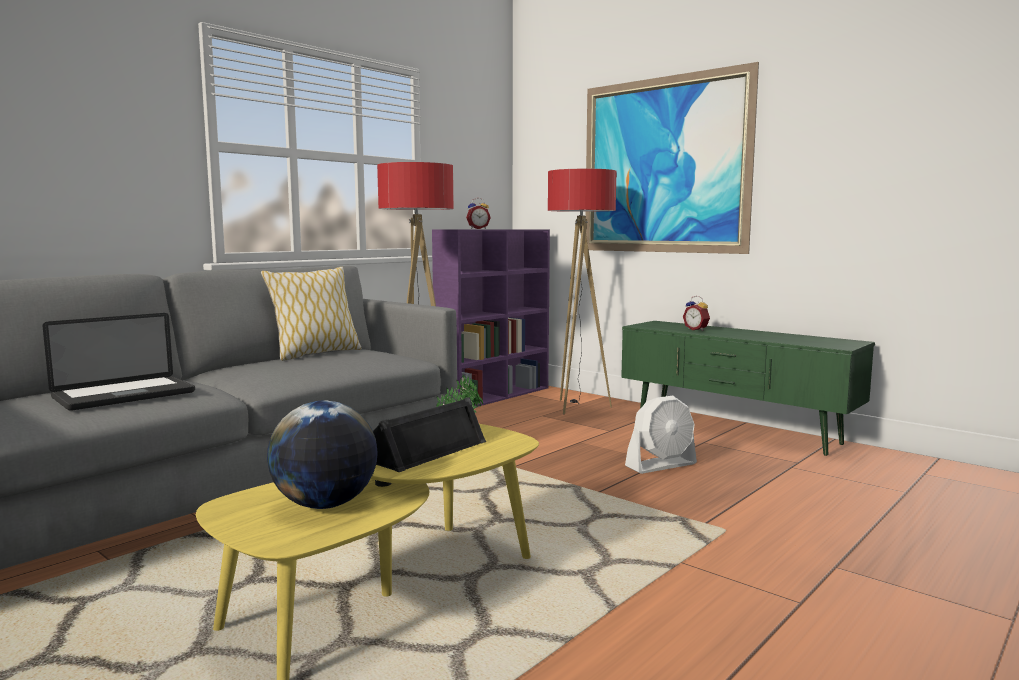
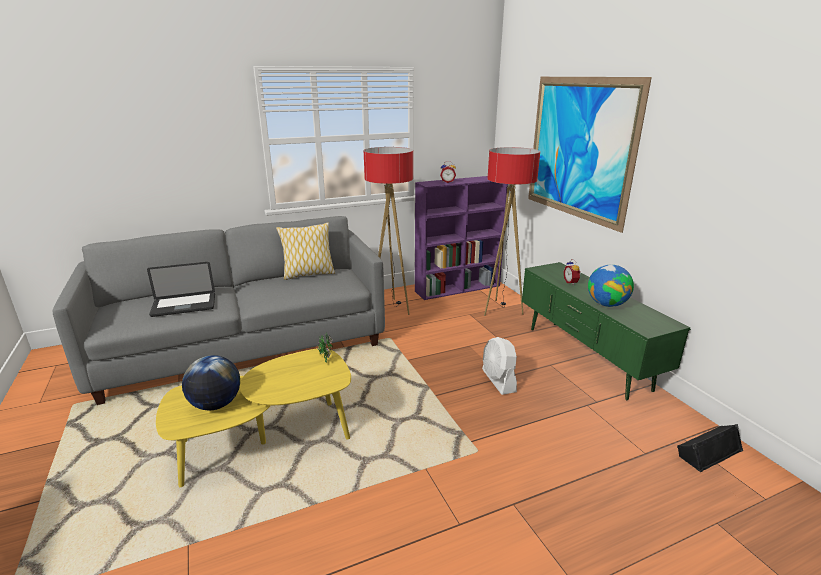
camera: 25 degrees right, 15 degrees up
(425, 450) = (286, 377): black speaker -> black speaker (708, 451)
(661, 465) = (498, 380): white fan -> white fan turned 75 degrees clockwise
(765, 337) = (606, 304): none -> globe

